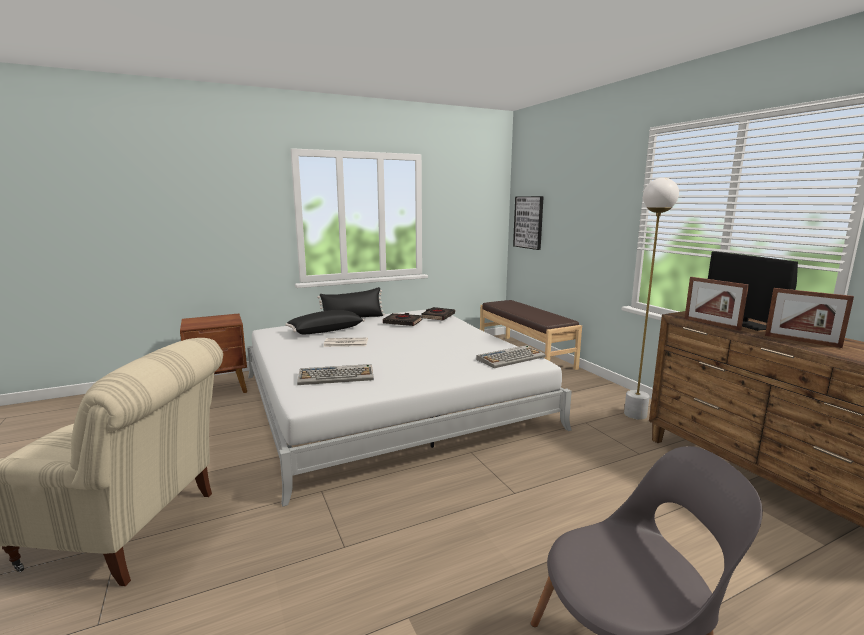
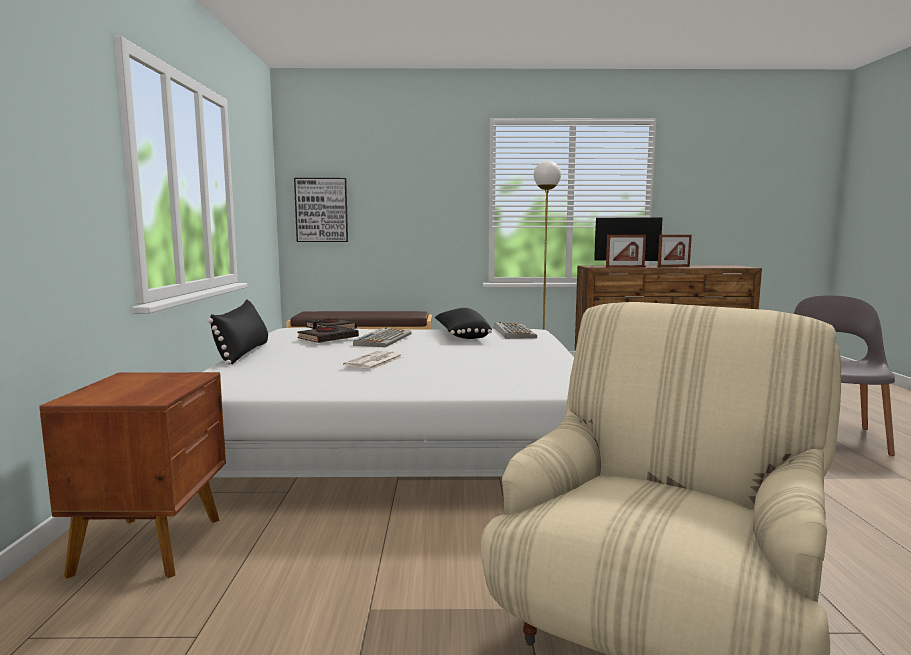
camera: 65 degrees left, 5 degrees down
(325, 330) = (281, 366): black pillow -> black pillow (461, 336)
(337, 376) = (504, 374): keyboard -> keyboard (383, 339)

